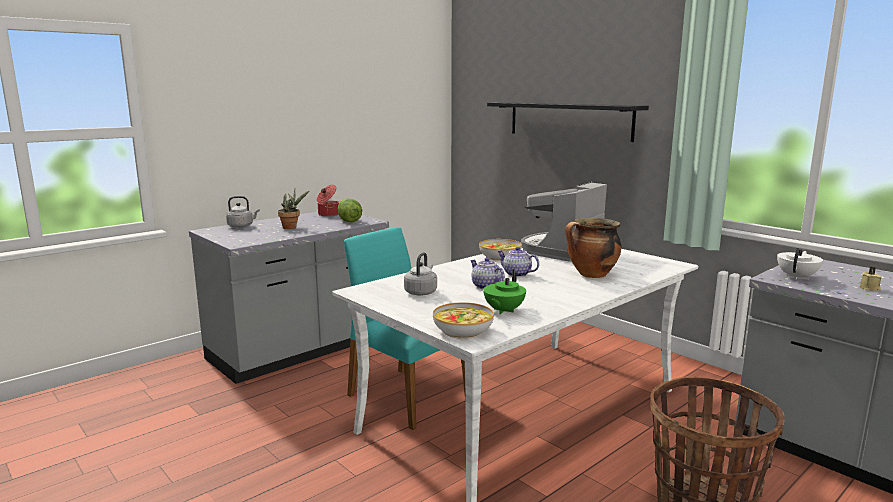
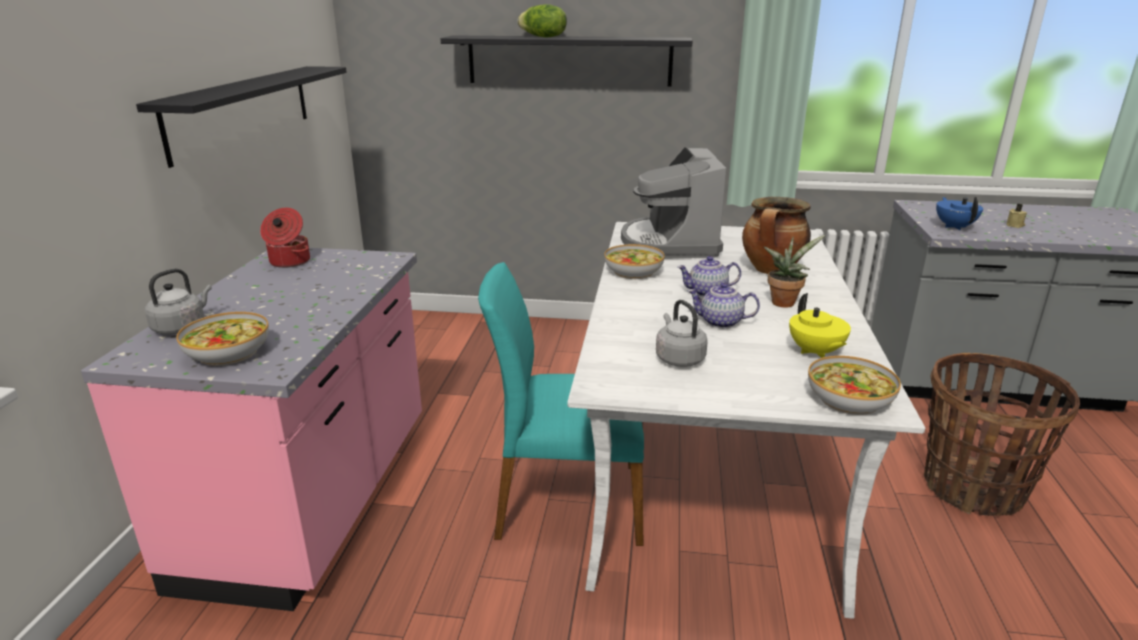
camera: 40 degrees left, 10 degrees up
(236, 236) = (227, 353): none -> bowl
(292, 227) = (288, 304): potted plant -> potted plant (784, 302)
(300, 350) = (315, 501): grey counter -> pink counter
(349, 221) = (355, 267): lettuce -> lettuce (543, 37)
(350, 135) = (242, 110): none -> black shelf
(503, 311) = (815, 352): green teapot -> yellow teapot
(797, 277) = (954, 227): white teapot -> blue teapot

